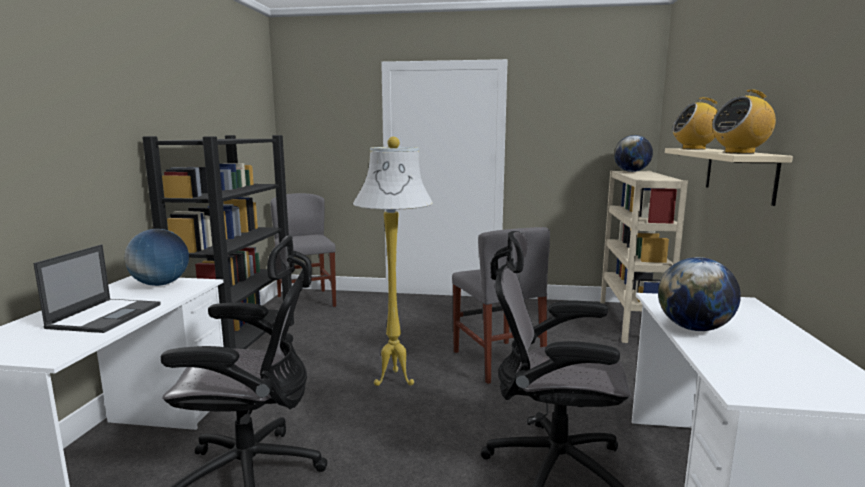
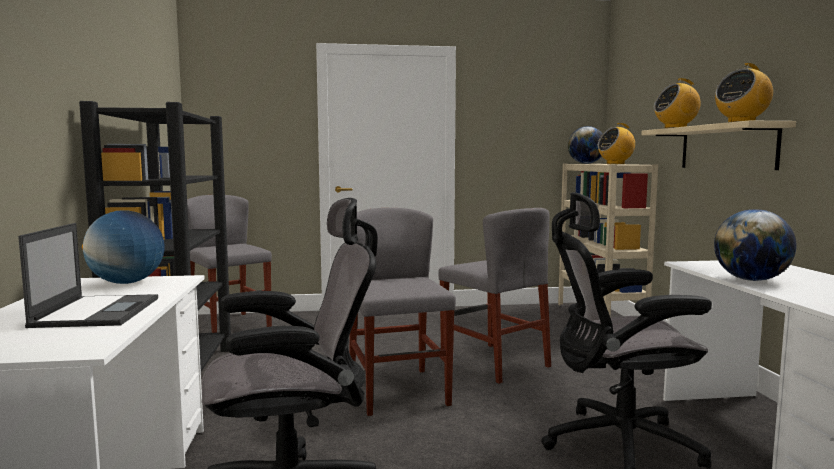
camera: 15 degrees left, 5 degrees down
(396, 380) = (398, 391): white floor lamp -> grey chair
(651, 176) = (615, 164): none -> radio

